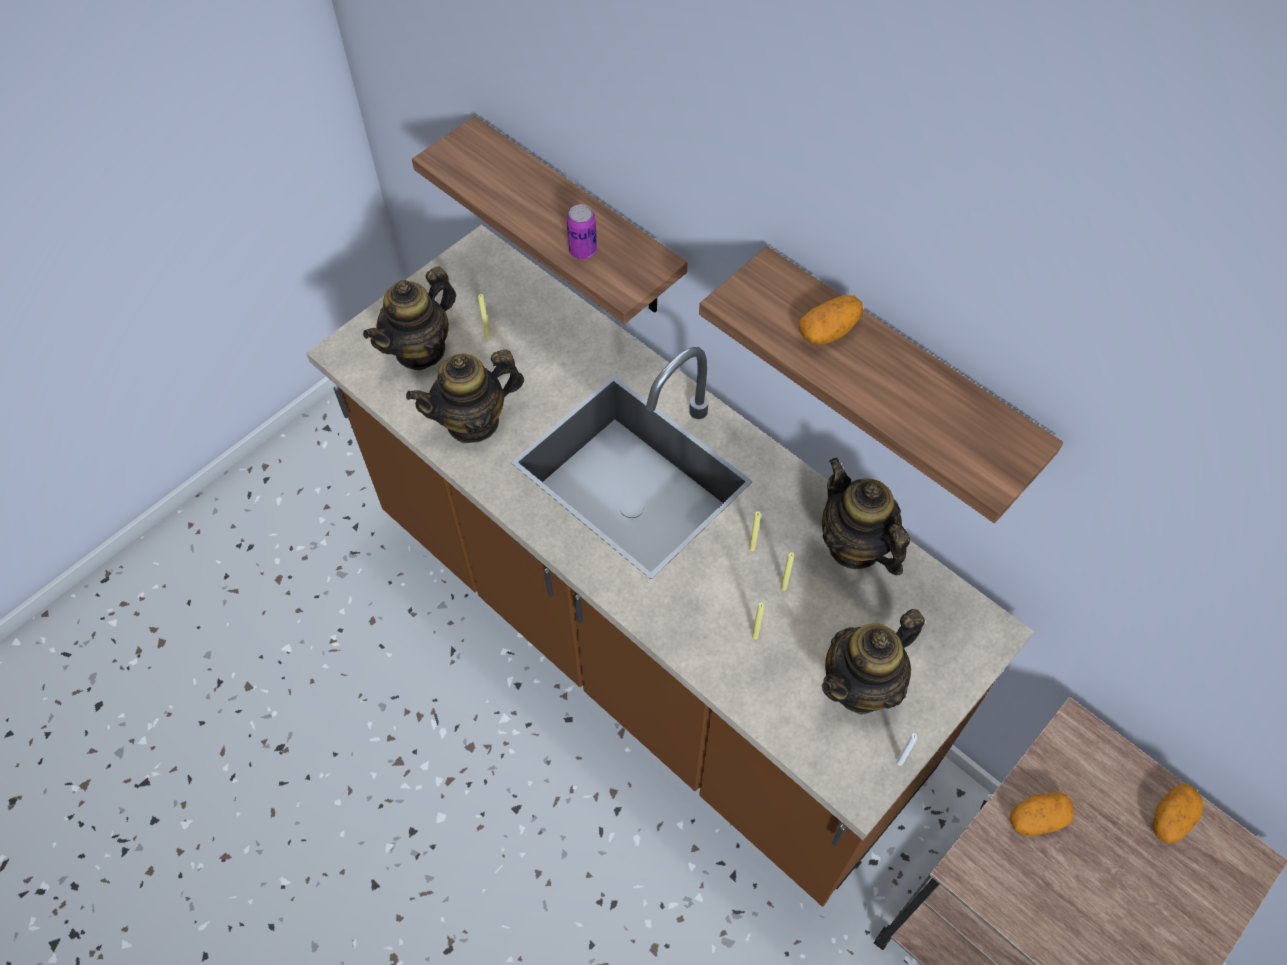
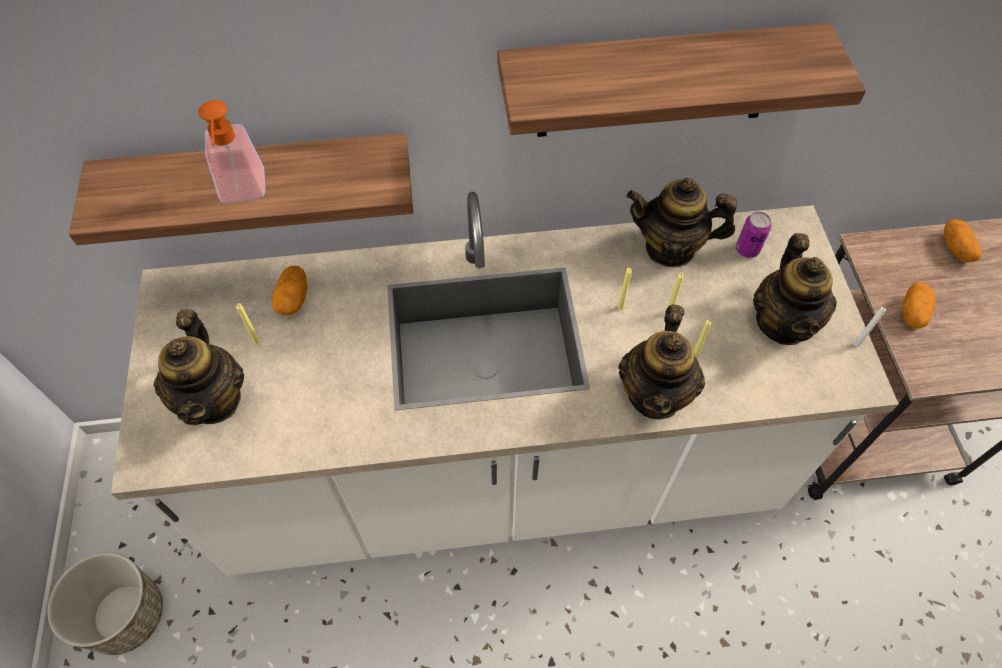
camera: 50 degrees left, 0 degrees up
(309, 475) = (126, 615): none -> planter
(473, 421) = (328, 410): teapot -> teapot (655, 394)
(533, 216) = (243, 194): none -> soap dispenser
(583, 251) = (319, 186): can -> can (747, 249)
(643, 644) = (501, 477): brown counter -> white counter
(829, 331) = (618, 69): potato -> potato (293, 298)

